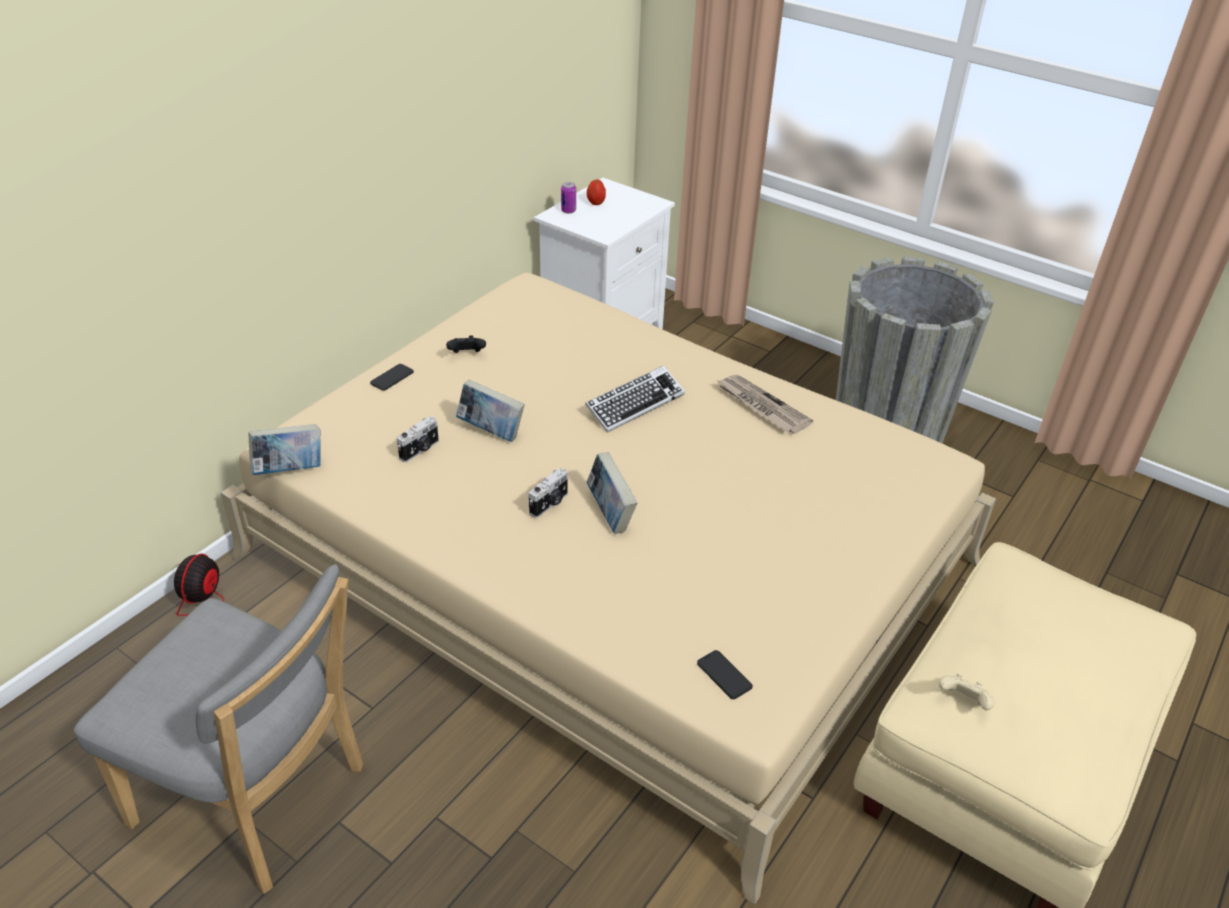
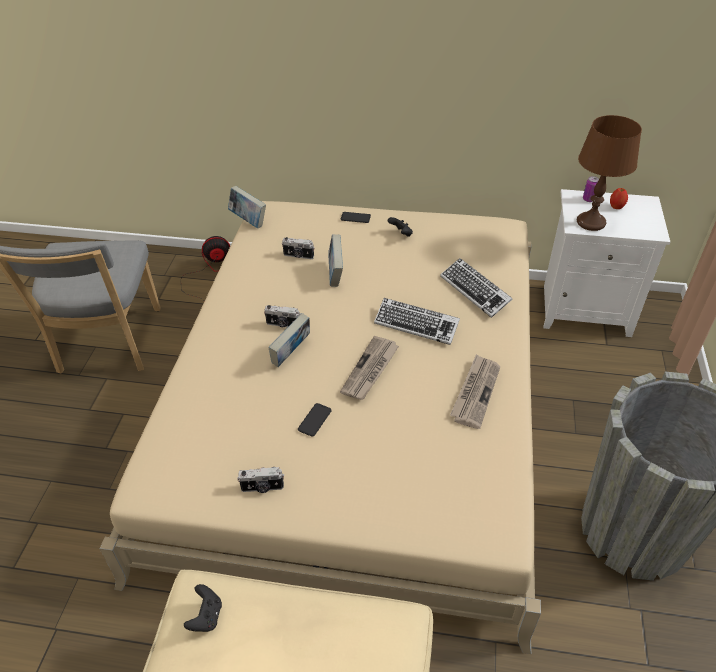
camera: 65 degrees right, 5 degrees up
(606, 225) = (591, 222): none -> brown table lamp
(616, 345) = (475, 291): none -> keyboard
(682, 462) = (370, 370): none -> newspaper
(724, 675) = (174, 462): phone -> phone (314, 420)
(806, 606) = (262, 488): none -> camera
(963, 702) = (206, 616): beige game controller -> black game controller

